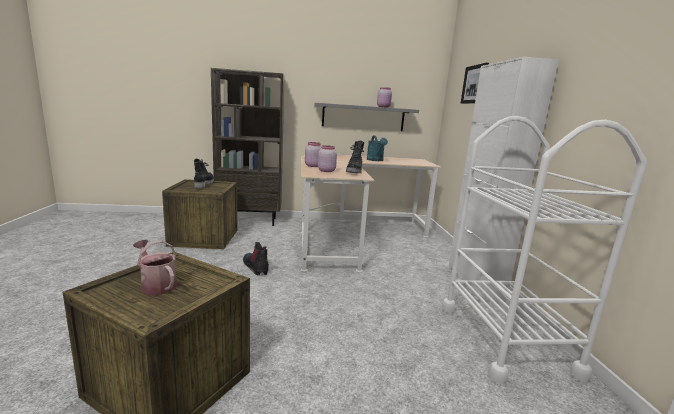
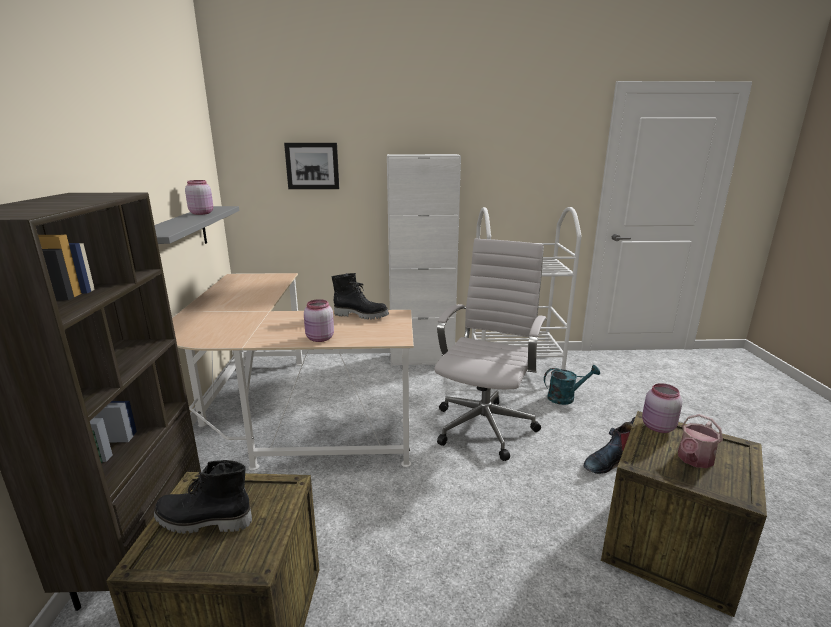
camera: 85 degrees left, 5 degrees up
(256, 267) = (401, 512): boot -> boot (608, 461)
(326, 171) = (362, 331): pink jar -> pink jar (657, 427)
(361, 305) = (485, 425): none -> white office chair
(376, 160) = (249, 298): turquoise watering can -> turquoise watering can (565, 397)

